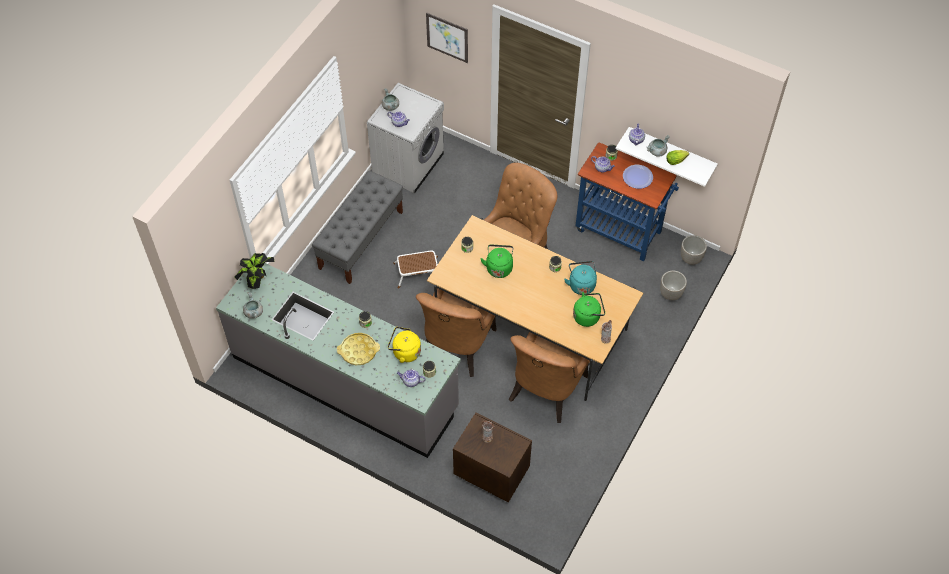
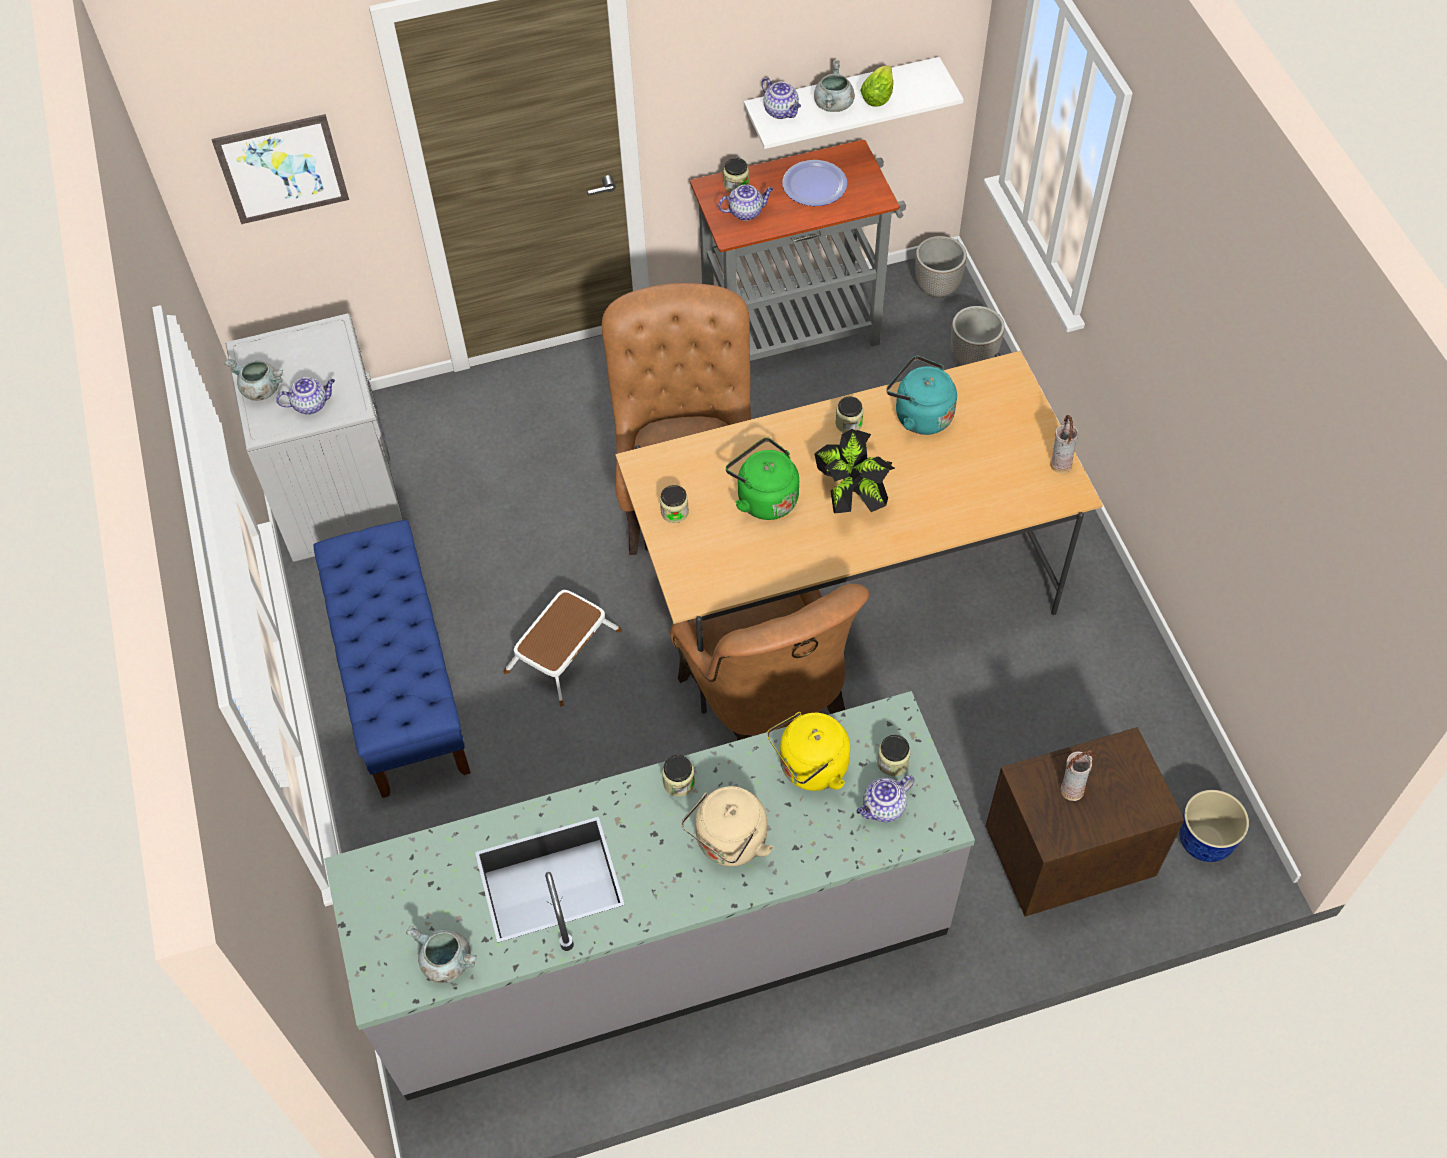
camera: 45 degrees left, 0 degrees up
(257, 279) = (378, 893): potted plant -> potted plant (851, 497)
(358, 351) = (729, 843): yellow tray -> beige kettle
(361, 239) = (402, 683): grey bench -> blue bench
(539, 510) = (1203, 842): none -> planter
(547, 388) = (981, 648): brown chair -> none
(588, 316) = (992, 453): green kettle -> none
(619, 231) = (794, 330): blue cart -> grey cart

